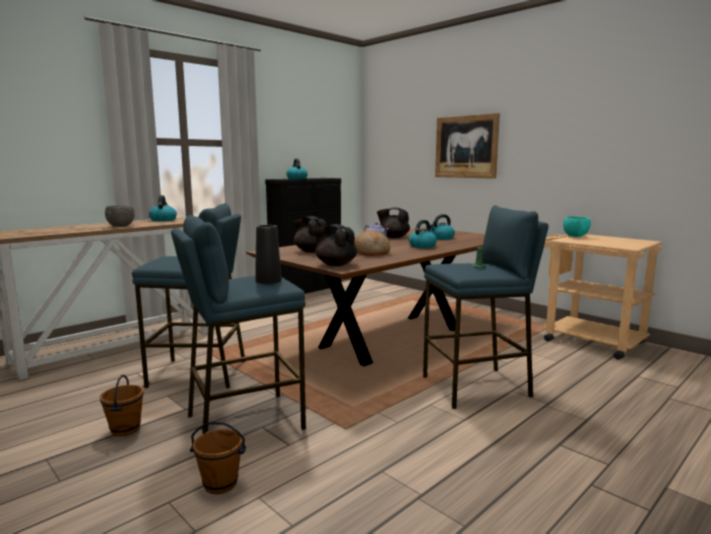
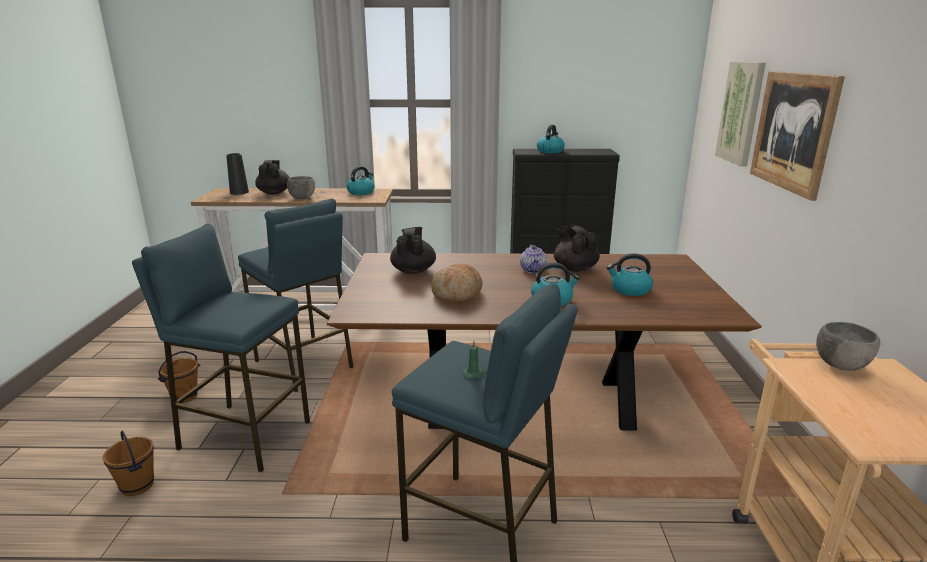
camera: 45 degrees right, 10 degrees up
(268, 280) = (245, 310): black vase -> black vase (239, 192)
(335, 264) = (365, 304): black teapot -> black teapot (274, 193)
(413, 145) = (741, 112): none -> picture
(575, 236) = (841, 366): turquoise bowl -> grey bowl

